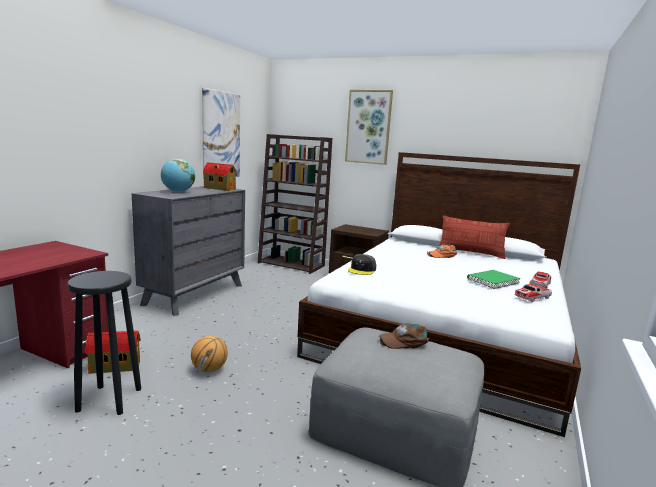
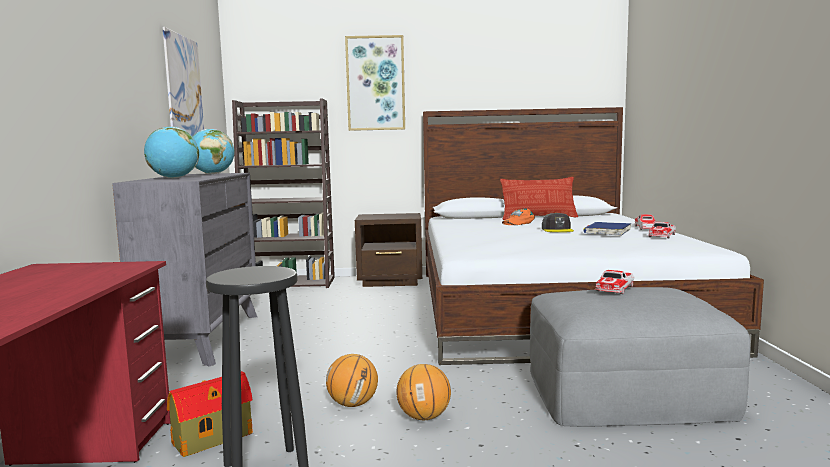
camera: 25 degrees left, 5 degrees down
(219, 188) = (212, 174): toy house -> globe
(235, 394) = (424, 417): none -> basketball
(362, 270) = (476, 242): grey cap -> grey cap (557, 230)
(404, 341) = (615, 289): brown cap -> toy car
(493, 281) = (607, 231): green book -> blue book

